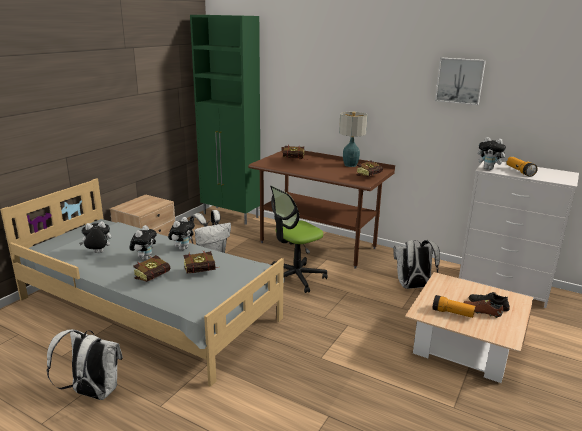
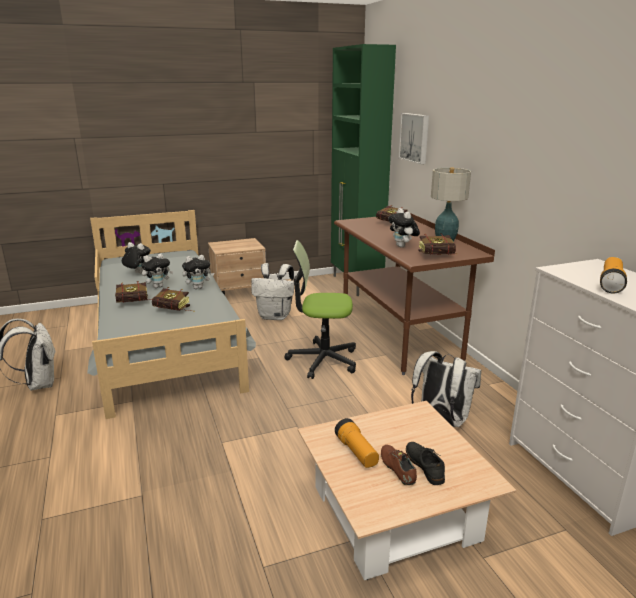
camera: 40 degrees right, 0 degrees up
(460, 80) = (578, 125): picture -> picture (415, 138)
(489, 169) = (565, 270): plush toy -> plush toy (402, 246)

